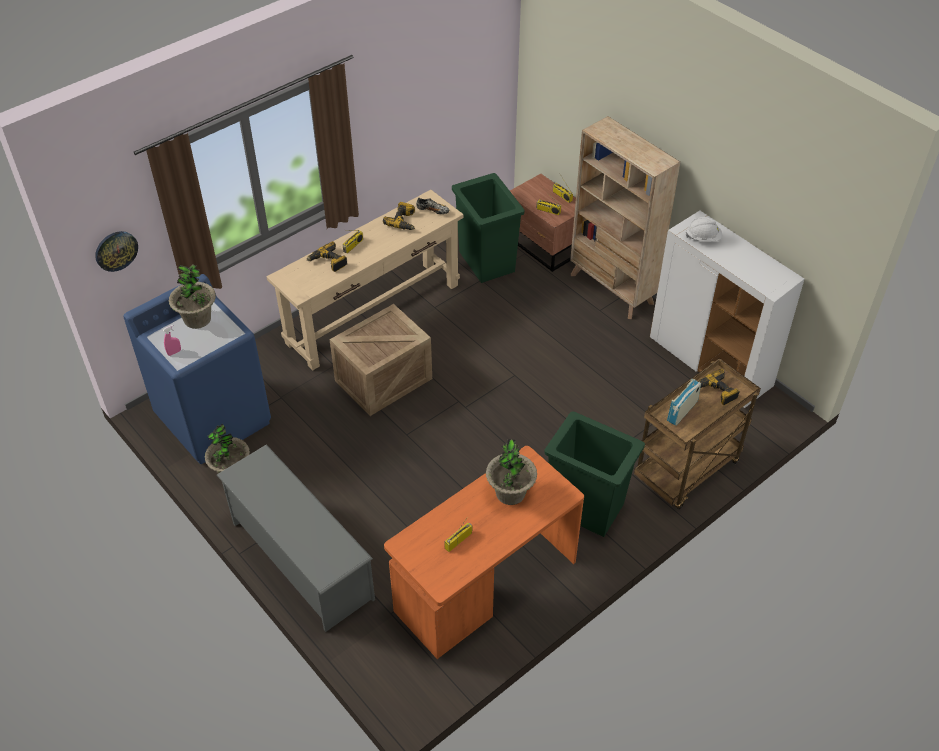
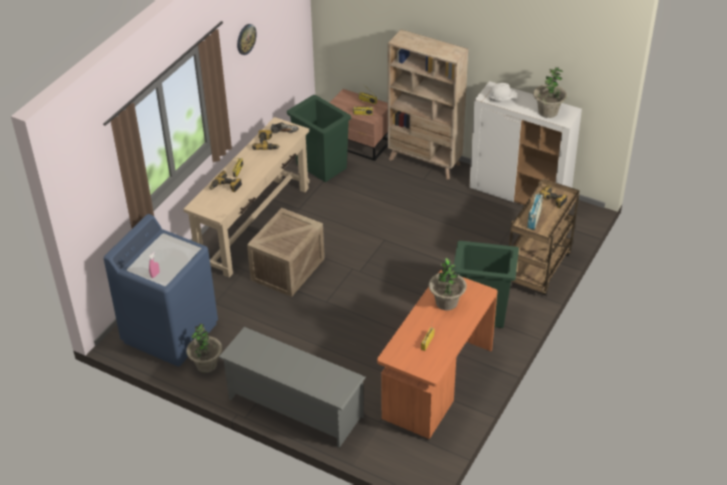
camera: 20 degrees left, 5 degrees down
(116, 250) = (88, 208): wall clock -> wall clock (245, 39)
(197, 319) = (158, 248): potted plant -> potted plant (548, 112)

